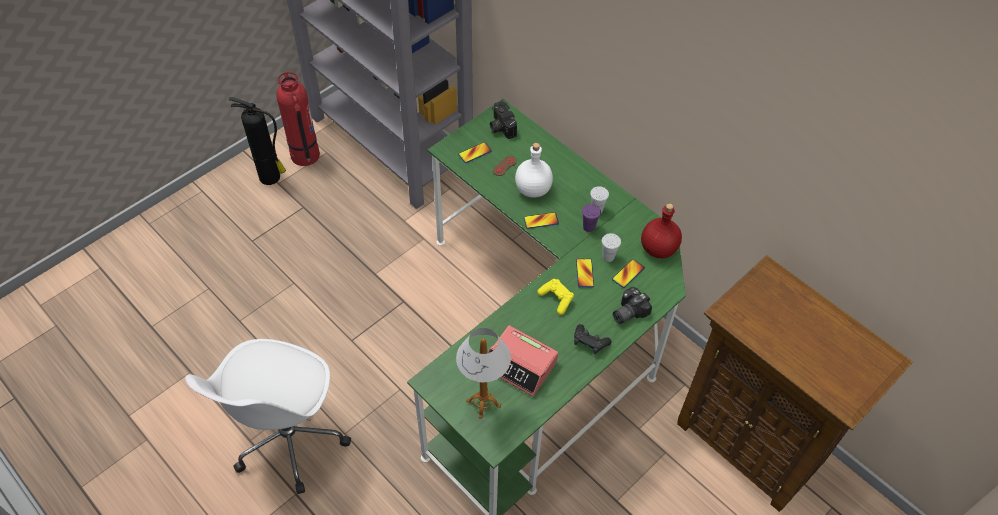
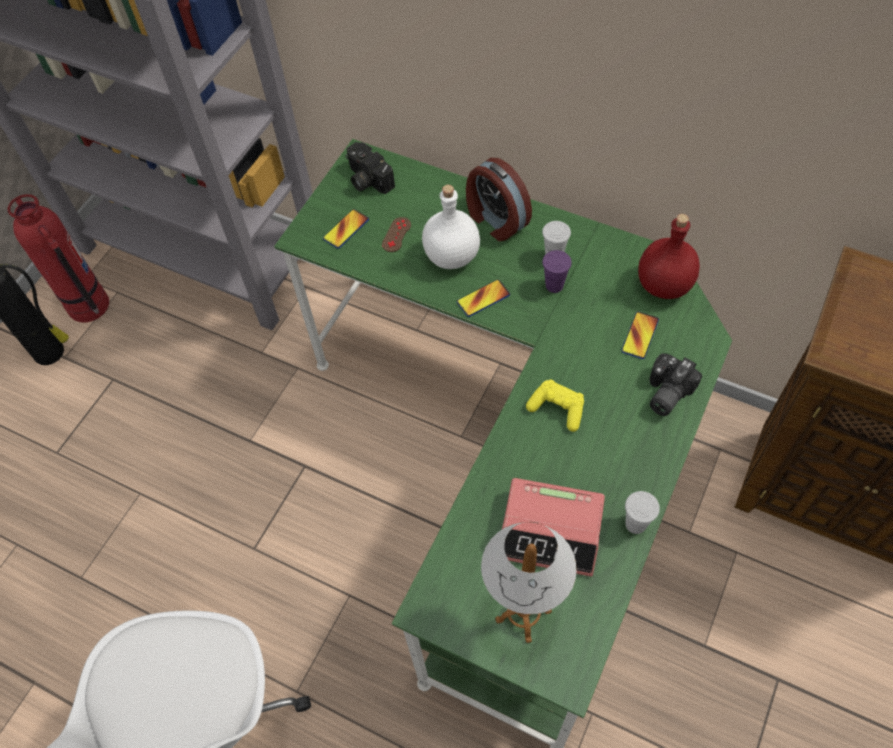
camera: 15 degrees left, 5 degrees up
(570, 176) = (495, 220): none -> alarm clock
(584, 273) = (579, 356): phone -> none
(589, 343) = (634, 459): black game controller -> none
(608, 256) = (601, 319): white cup -> white cup (635, 524)

